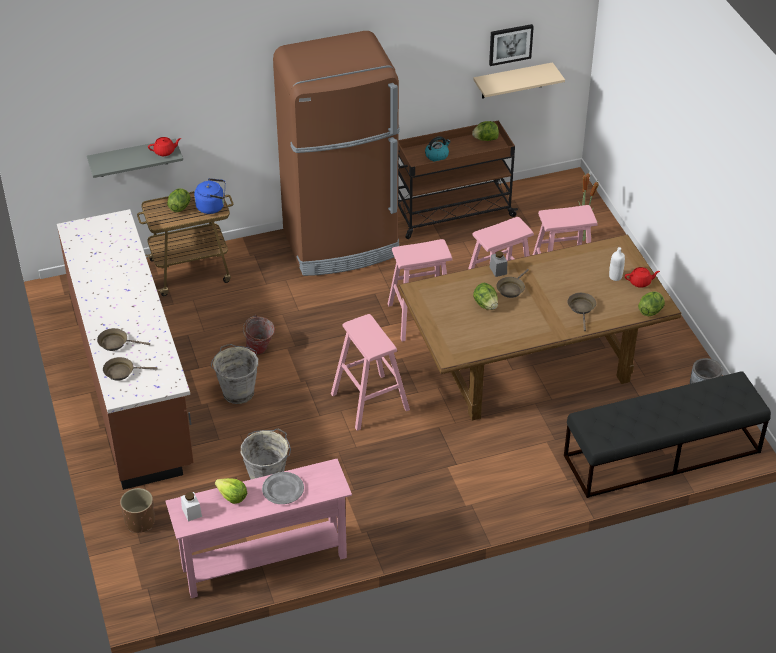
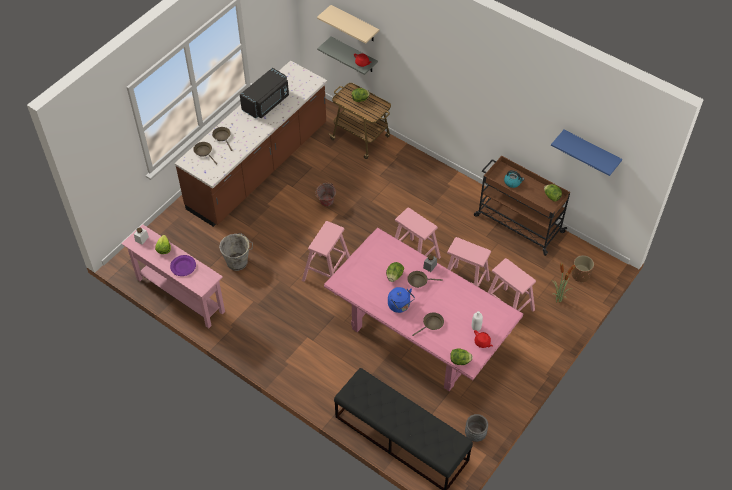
camera: 55 degrees right, 10 degrees up
(105, 277) = (266, 103): none -> black microwave
(140, 522) = (170, 229): brown planter -> brown planter (580, 275)
(212, 206) = (372, 112): blue kettle -> blue kettle (400, 306)
(238, 392) = (288, 213): grey bucket -> none
(283, 490) = (183, 266): grey plate -> purple plate
(341, 244) = (442, 189): brown fridge -> none
(510, 44) = (591, 151): picture -> blue shelf
(512, 81) = (588, 175): beige shelf -> beige shelf (355, 24)
(533, 366) = (421, 335): brown dining table -> pink dining table

